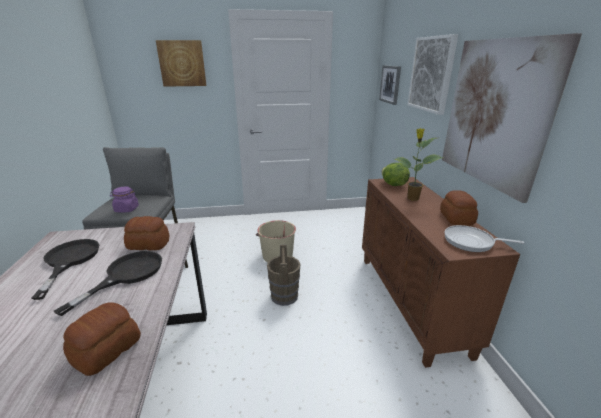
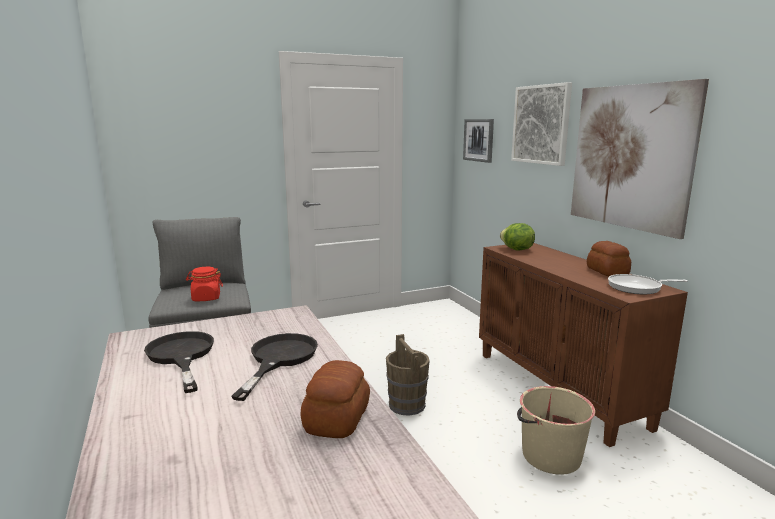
camera: 15 degrees left, 10 degrees down
(126, 209) = (206, 298): purple jar -> red jar
(148, 244) = (272, 330): bread -> none
(182, 63) = (216, 116): picture -> none
(277, 256) = (369, 363): beige bucket -> beige bucket (550, 456)
(412, 198) = (548, 259): potted plant -> none

